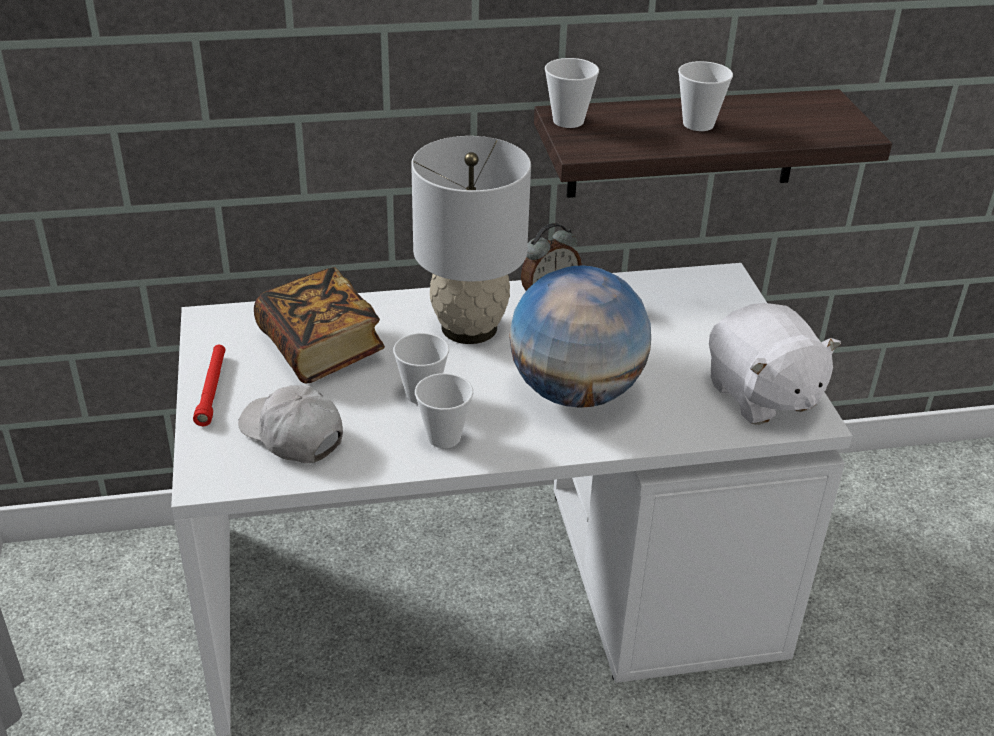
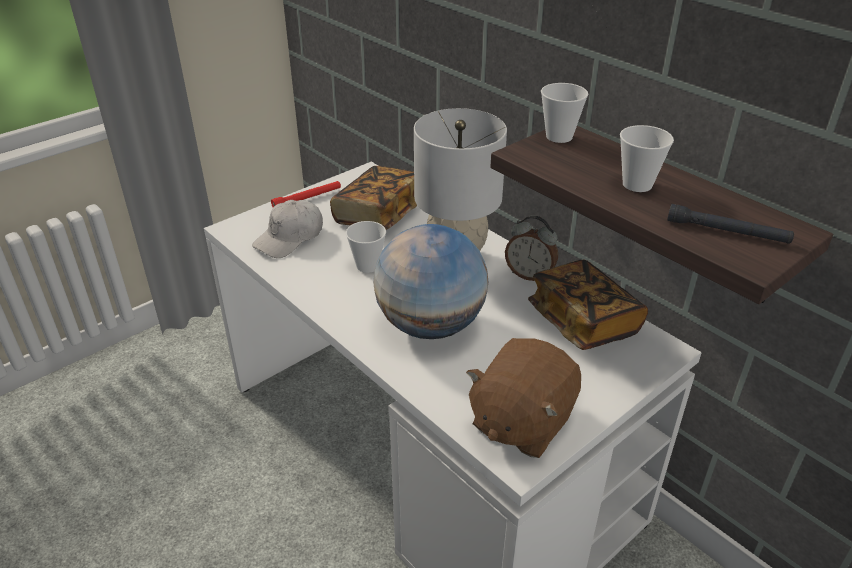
camera: 60 degrees right, 0 degrees up
(292, 435) = (290, 238): white cap -> white cap turned 150 degrees counterclockwise
(444, 437) = (333, 289): cup -> none
(651, 300) = (583, 322): none -> book
(761, 395) = (521, 421): white plush toy -> brown plush toy
(807, 122) = (727, 232): none -> black flashlight

